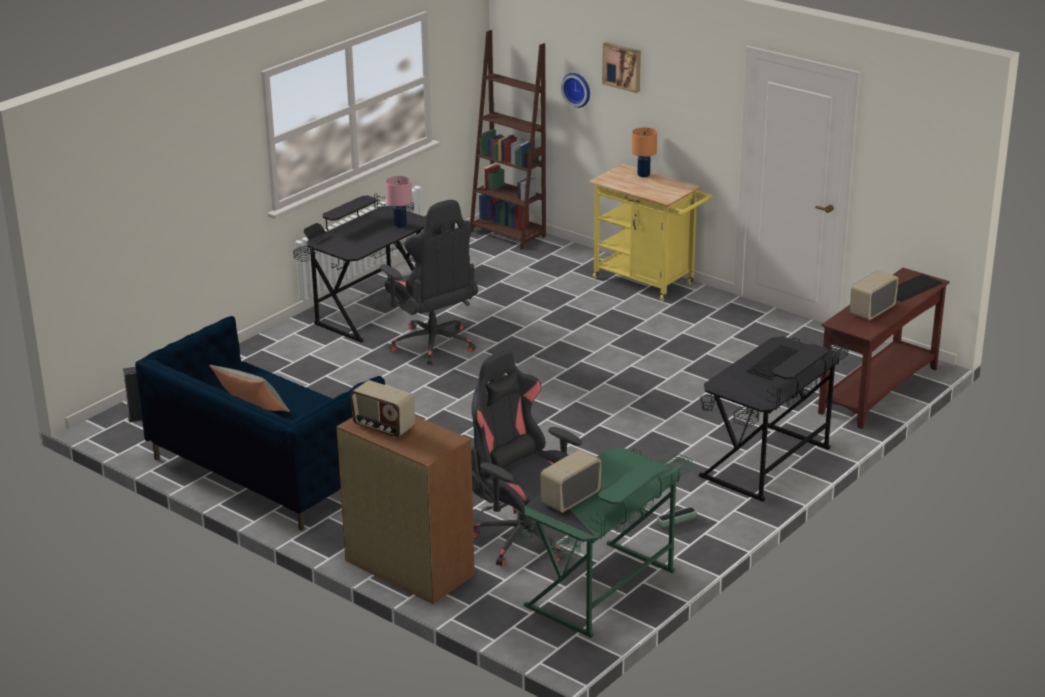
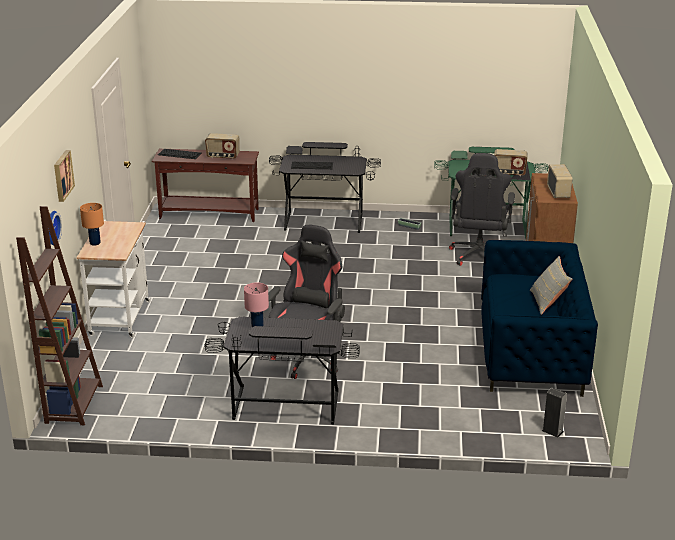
camera: 125 degrees left, 0 degrees up
(648, 282) = (121, 315): yellow cart -> white cart

